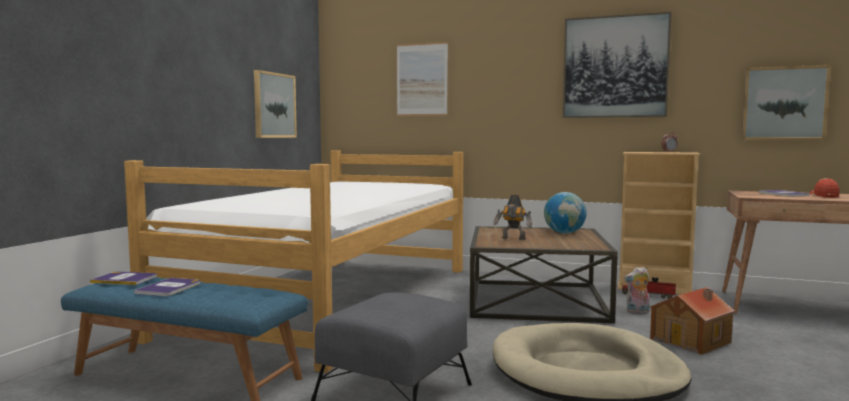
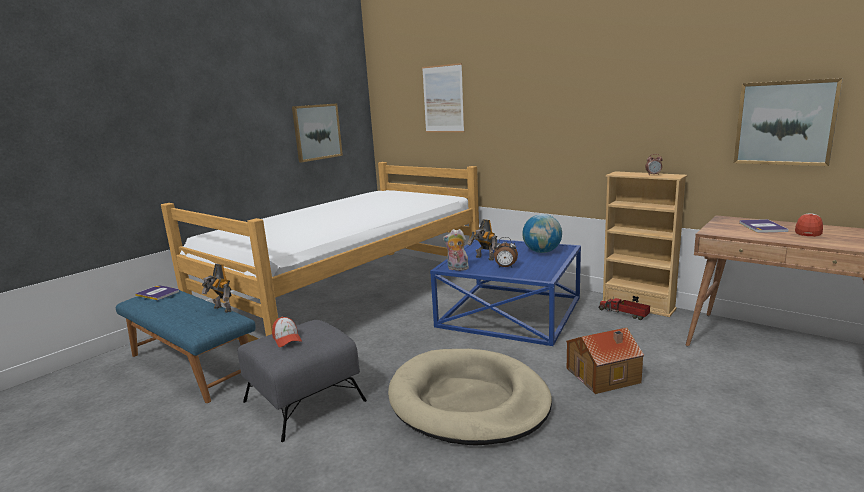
camera: 20 degrees right, 10 degrees up
(169, 288) = (171, 306): book -> none
(253, 287) = (221, 310): none -> toy robot
(386, 306) = (287, 339): none -> cap
(536, 300) = (510, 311): brown coffee table -> blue coffee table
(547, 243) = (505, 267): none -> alarm clock
(615, 67) = (608, 84): picture -> none
(637, 311) = (589, 334): plush toy -> plush toy (457, 269)

